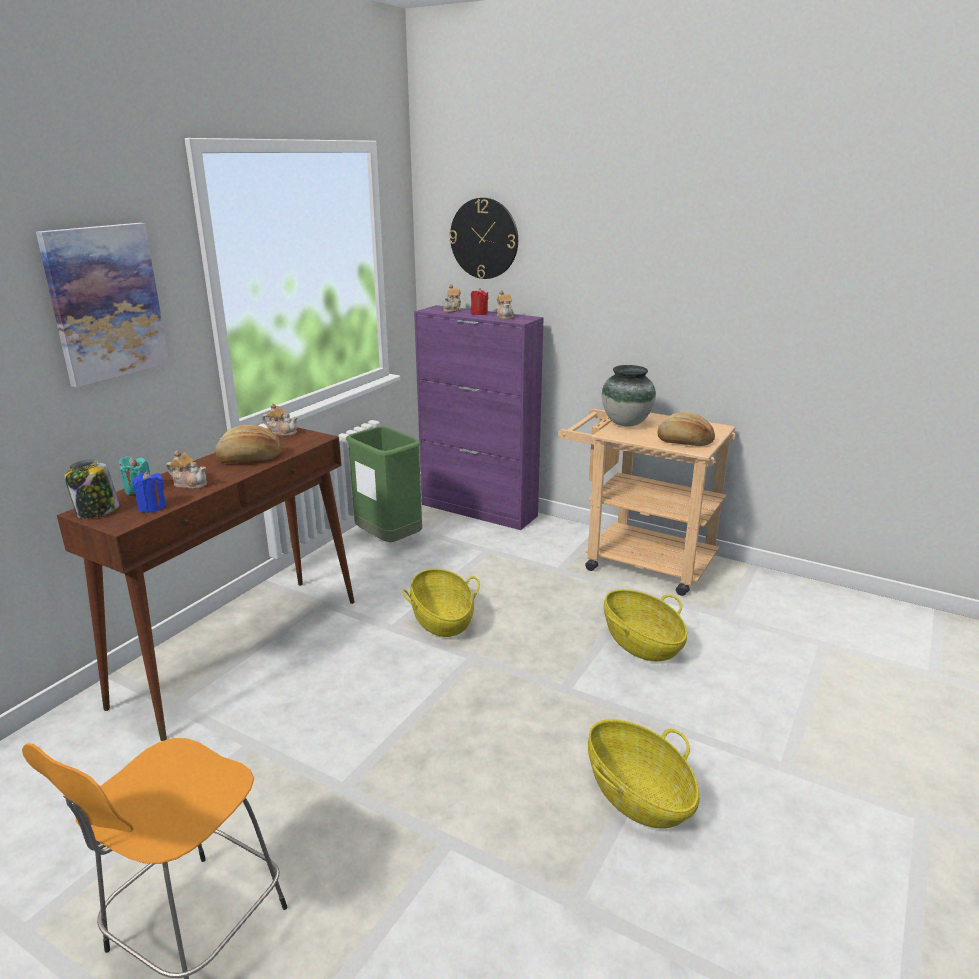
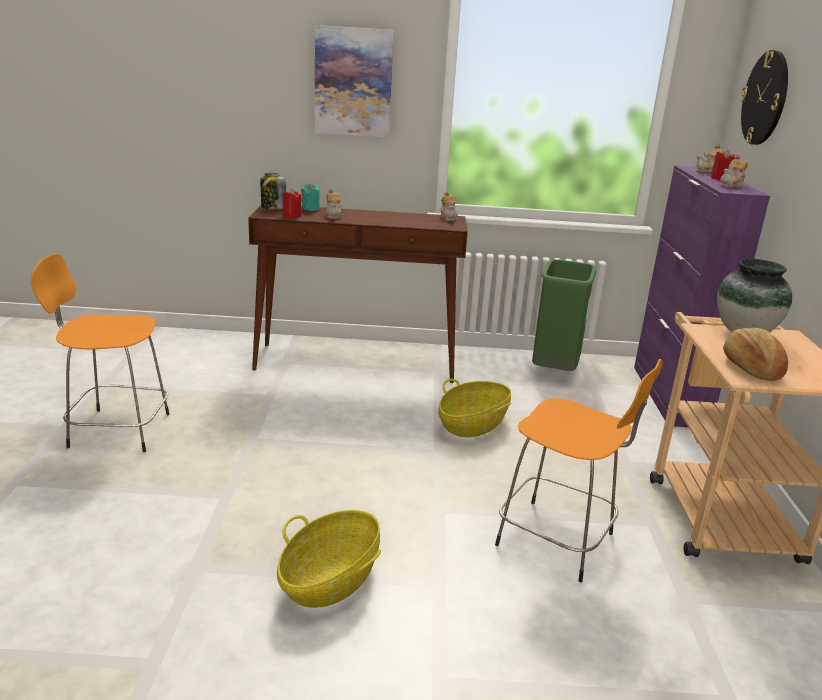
camera: 60 degrees right, 0 degrees up
(152, 507) = (291, 215): blue candle -> red candle
(250, 459) = (391, 219): bread -> none
(641, 643) = (559, 541): basket -> orange stool

